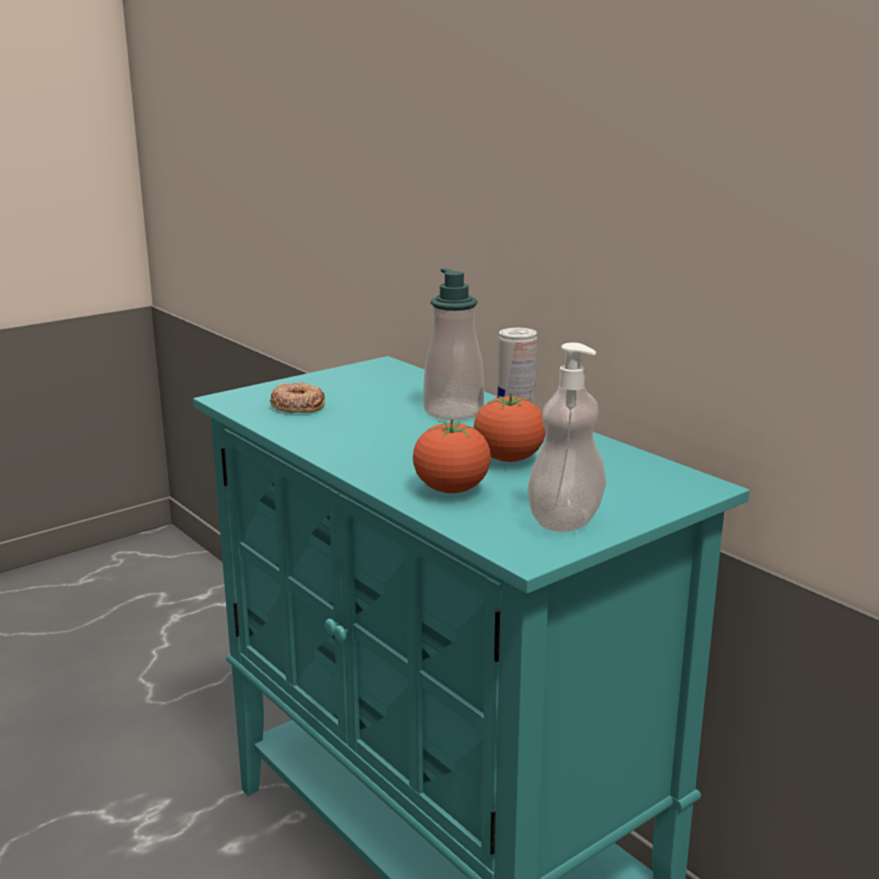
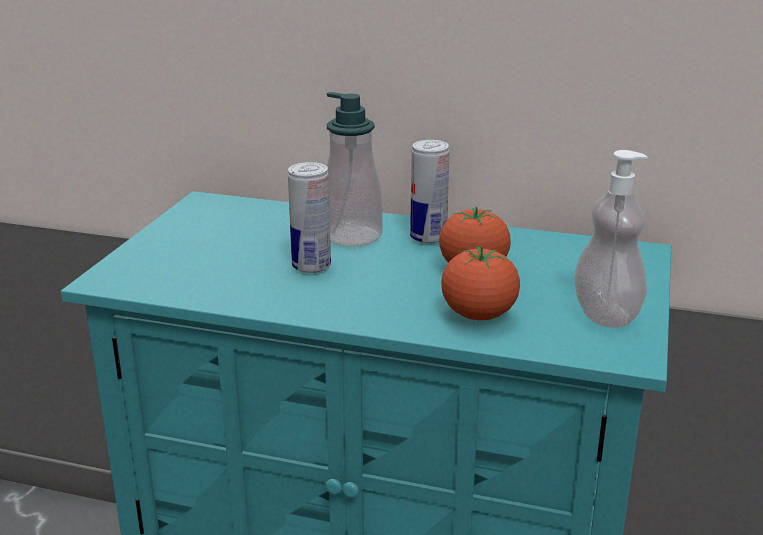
camera: 35 degrees left, 5 degrees up
(297, 405) = (194, 269): donut -> none
(383, 424) = (311, 266): none -> can

